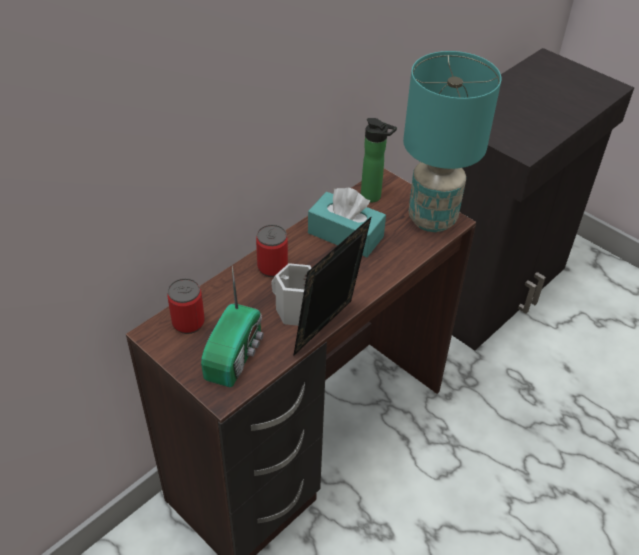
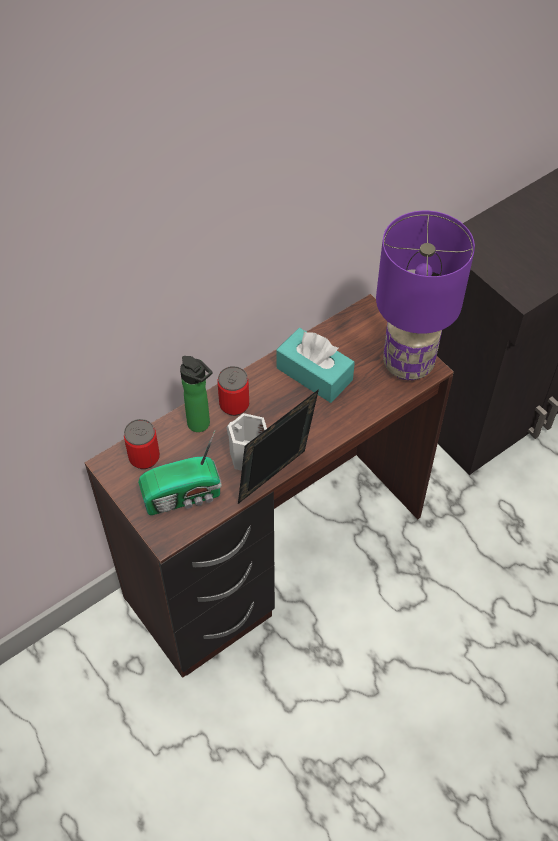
camera: 10 degrees right, 10 degrees up
(236, 354) = (184, 496): radio -> radio turned 45 degrees clockwise
(373, 197) = (352, 331): bottle -> bottle (201, 425)
(433, 219) = (408, 365): turquoise table lamp -> purple table lamp

